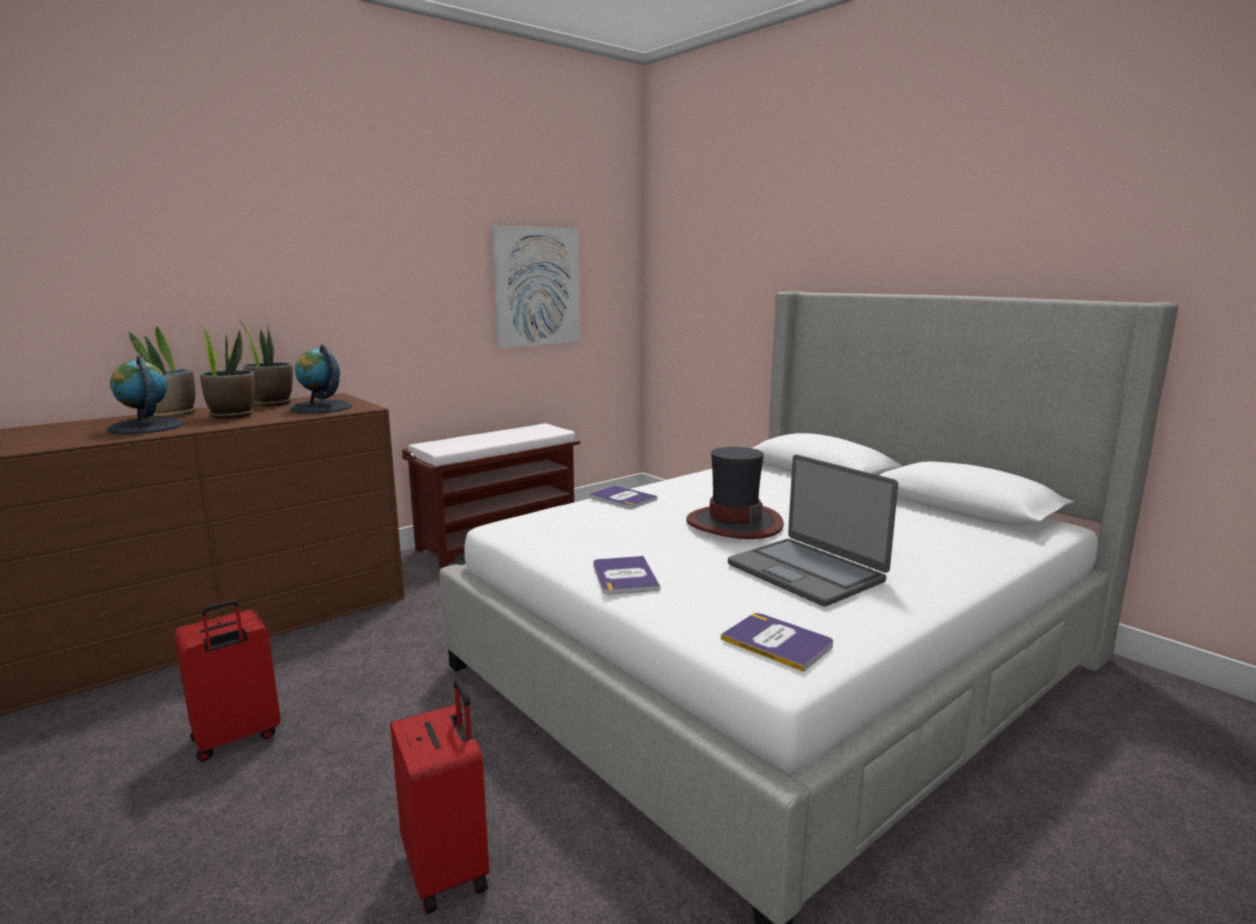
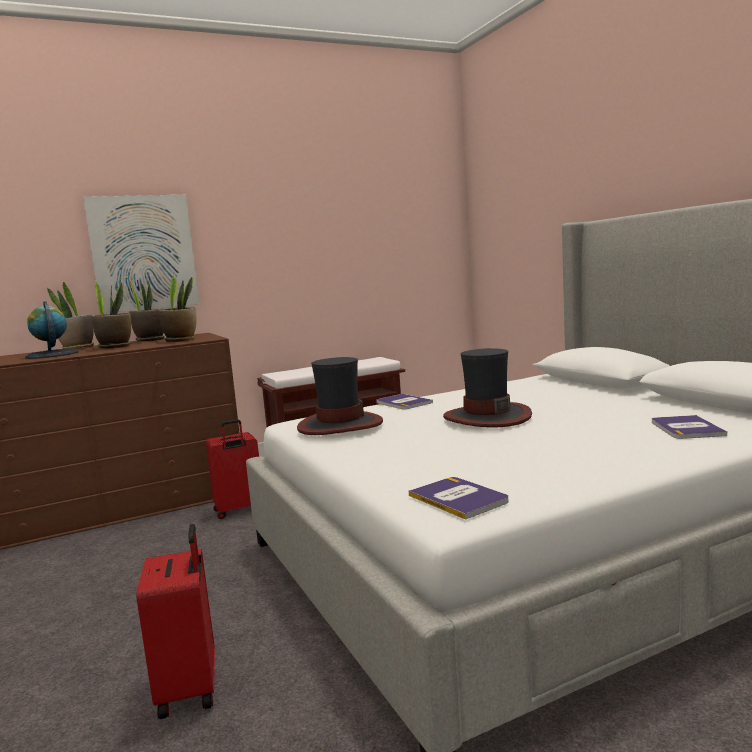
camera: 15 degrees right, 5 degrees down
(236, 738) = (84, 585): red suitcase -> red suitcase (239, 510)
(321, 407) = (181, 340): globe -> potted plant
(537, 287) = (369, 243): picture -> picture (143, 253)
(571, 533) = (339, 425): none -> hat
(624, 576) = (362, 453): book -> book (686, 428)
(806, 572) = (527, 450): laptop -> none

